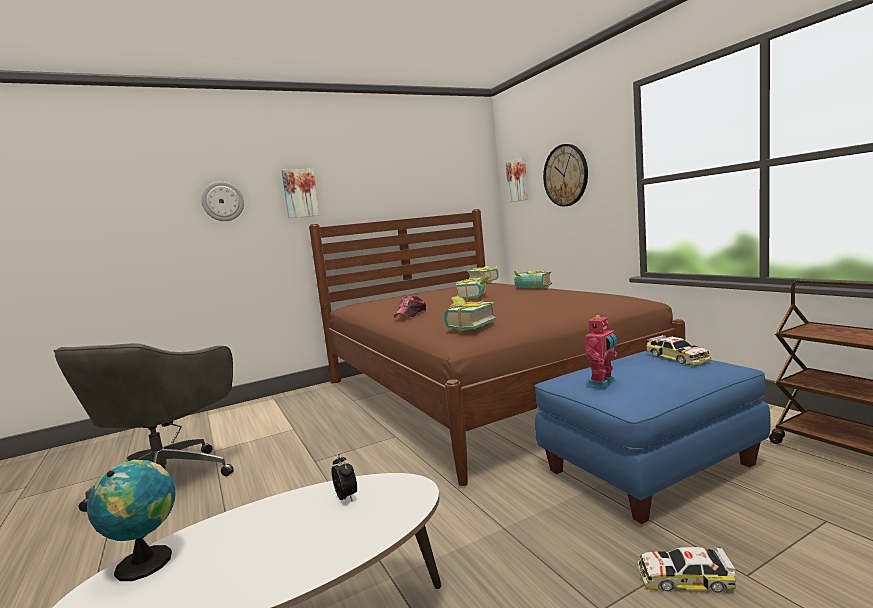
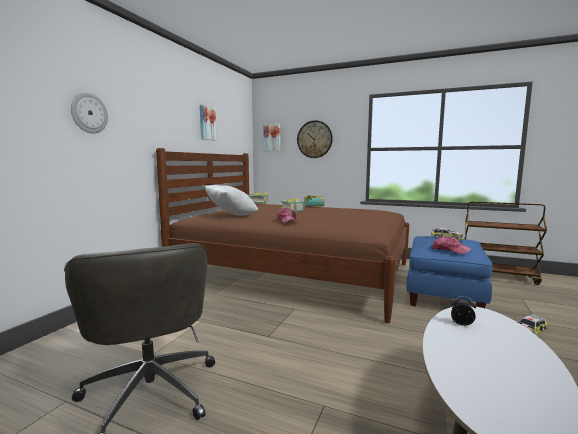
camera: 40 degrees left, 0 degrees up
(147, 561) = (463, 393): globe -> none
(300, 193) = (149, 119): picture -> picture (207, 123)
(383, 304) = (231, 216): none -> white pillow
(467, 326) = (358, 225): book -> none
(603, 382) = (449, 250): toy robot -> cap

